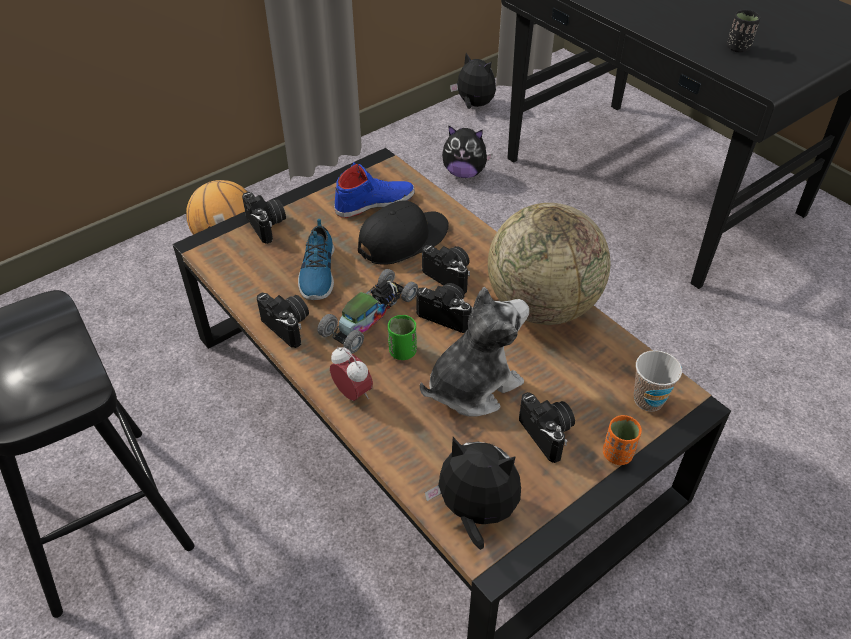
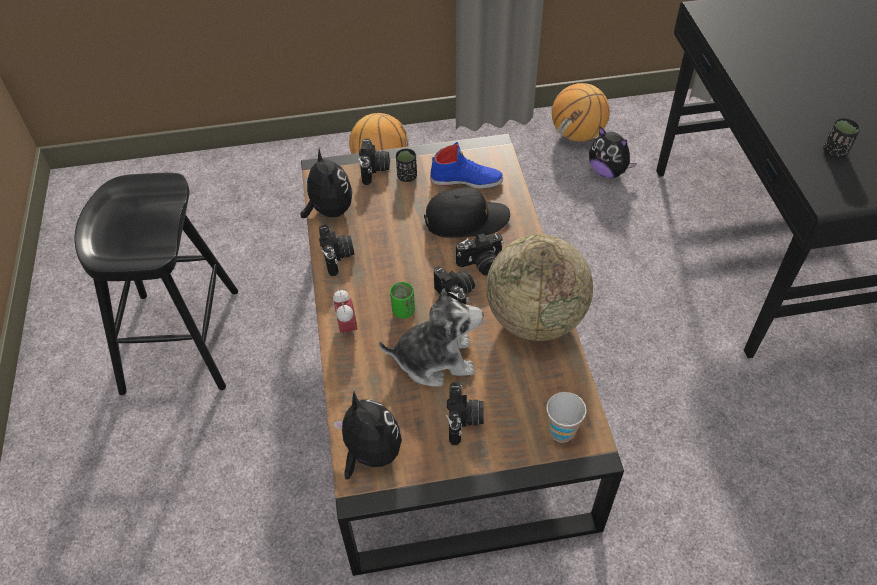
camera: 30 degrees right, 5 degrees up
(308, 220) = (407, 176): none -> black cup
(317, 273) = (384, 223): shoe -> none
(370, 316) = (399, 273): toy car -> none
(413, 150) = (577, 134): none -> basketball
(450, 276) = (481, 264): camera -> camera turned 90 degrees clockwise
(473, 105) = (660, 109): plush toy -> plush toy (329, 210)
(617, 454) = (504, 461): orange cup -> none

